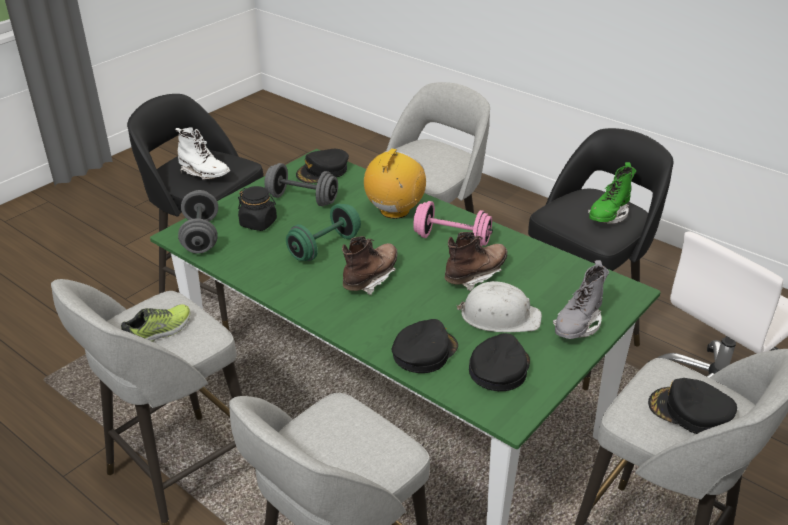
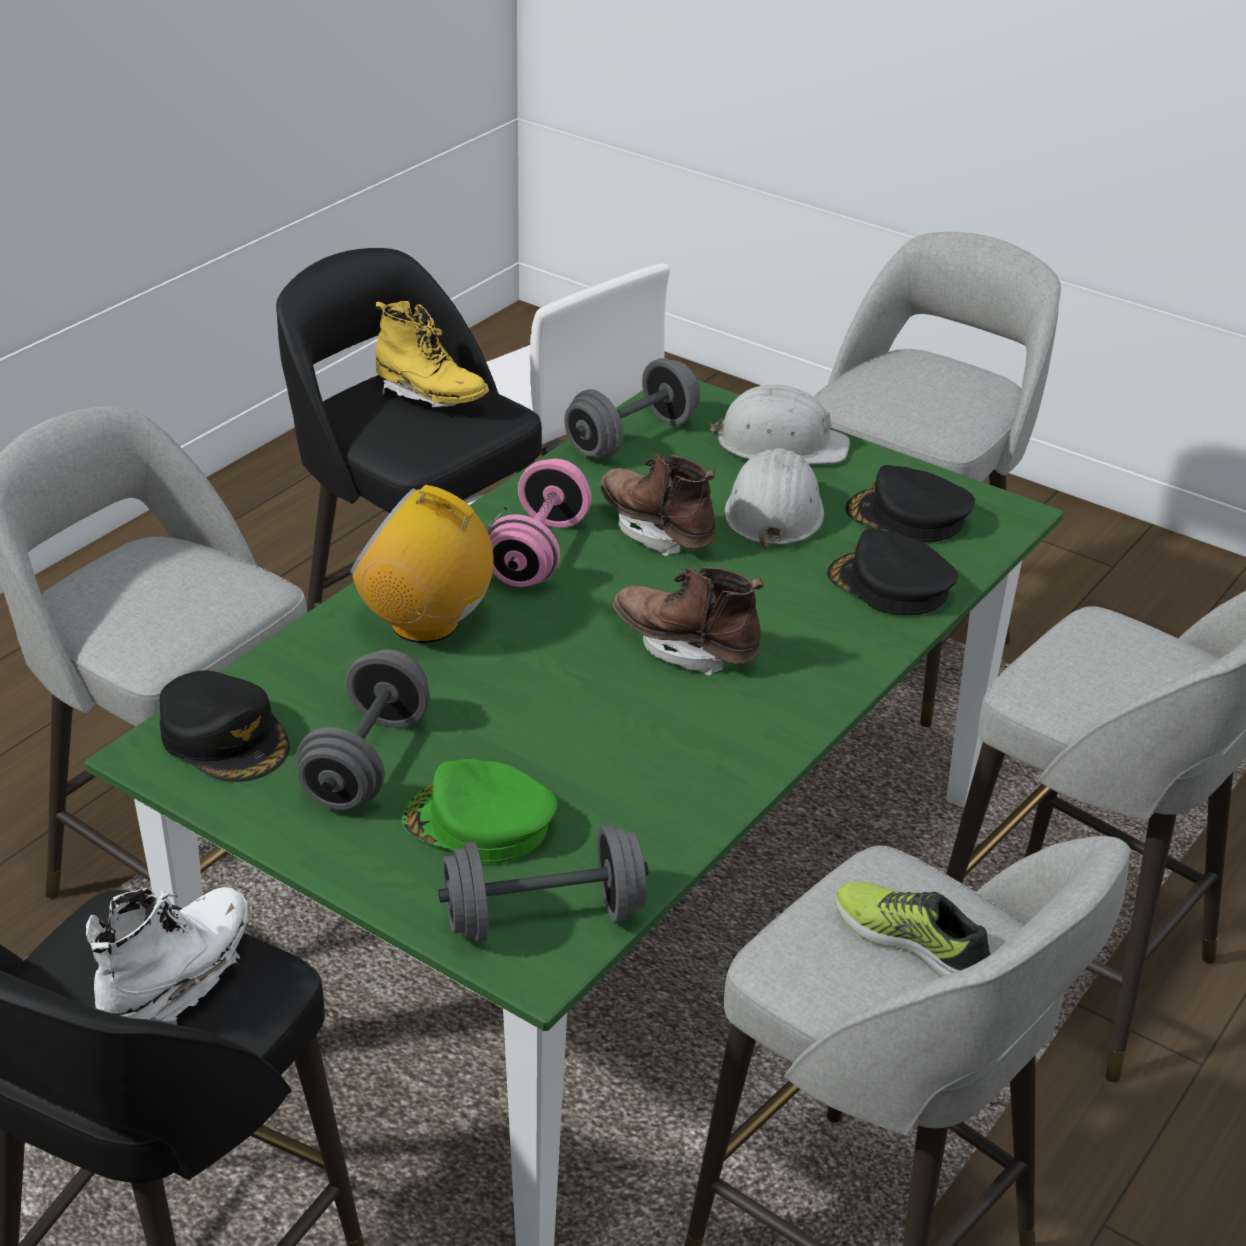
camera: 95 degrees left, 0 degrees up
(258, 223) = (479, 824): black jar -> green cap
(324, 247) = (579, 713): green dumbbell -> none
(571, 271) = (631, 438): none -> grey dumbbell
(577, 325) = (780, 444): grey boot -> white hard hat
(608, 216) = (431, 397): green boot -> yellow boot
(689, 411) = (933, 388): black cap -> none

